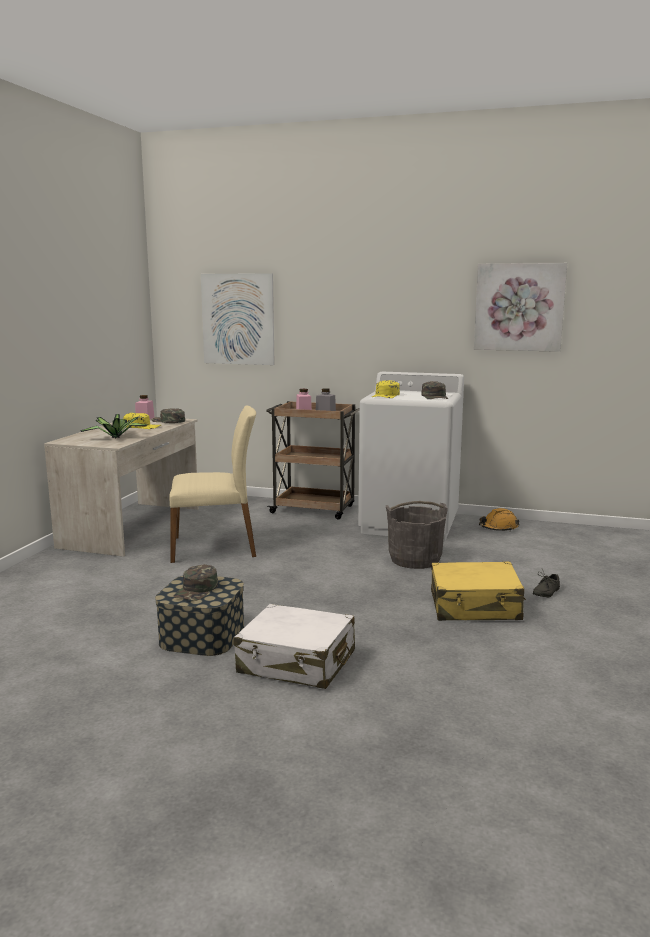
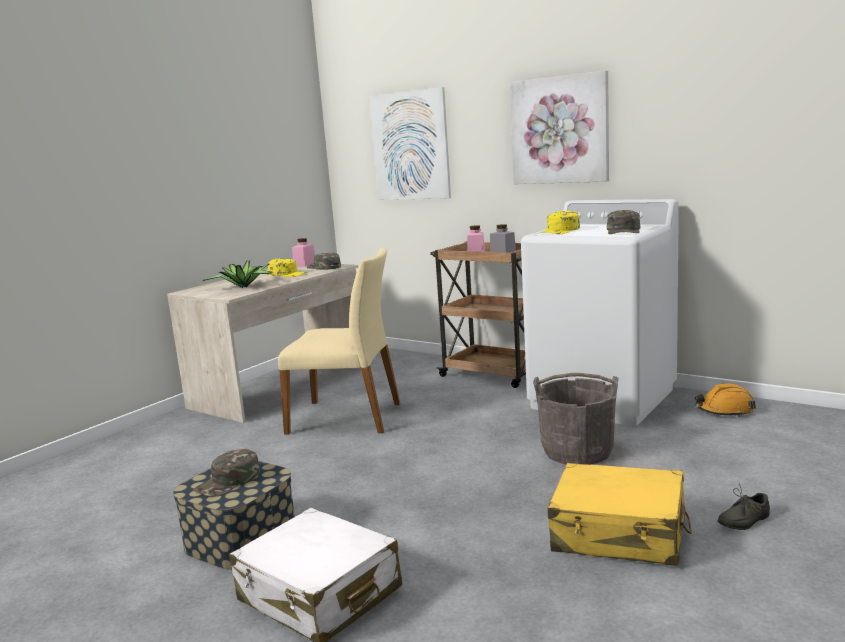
camera: 20 degrees right, 0 degrees up
(519, 307) = (756, 100): picture -> picture (560, 130)

